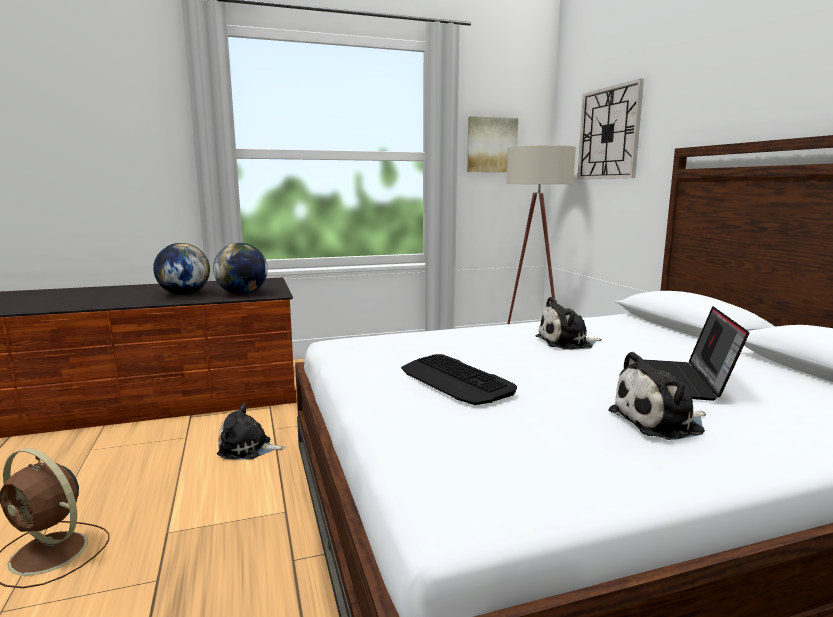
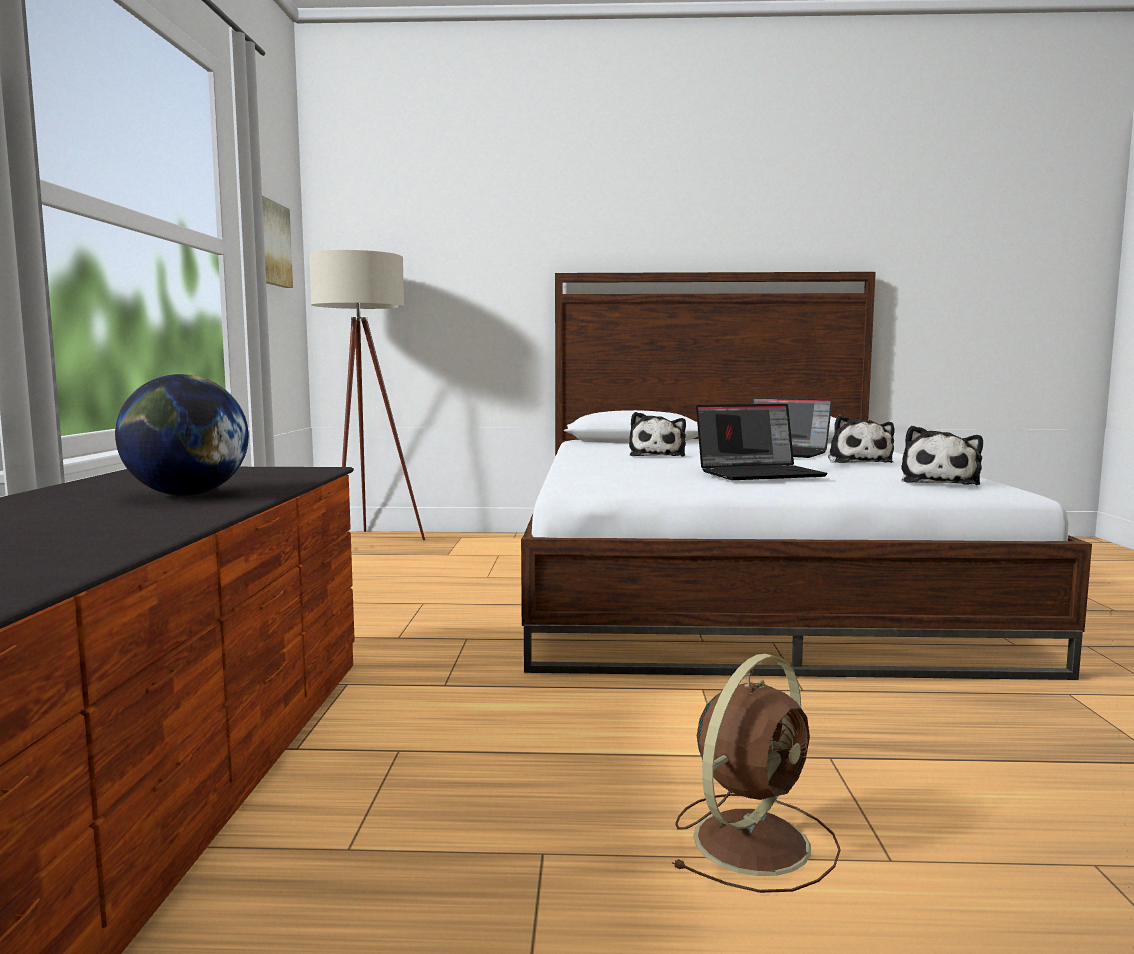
camera: 70 degrees left, 5 degrees down
(242, 294) = (275, 477): globe -> none
(248, 449) = (502, 703): plush toy -> plush toy (940, 482)
(455, 380) = (760, 473): keyboard -> laptop
(609, 133) = (432, 249): wall clock -> none

